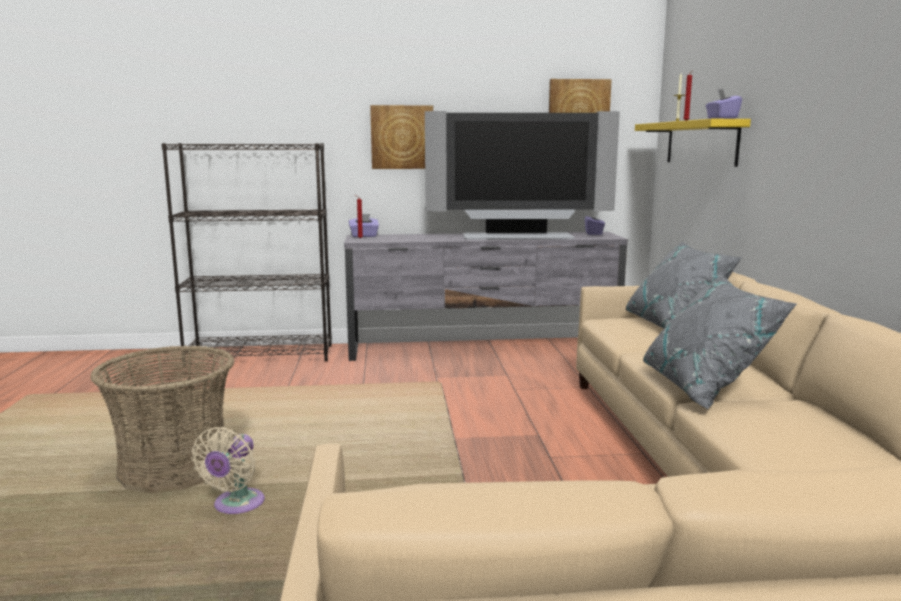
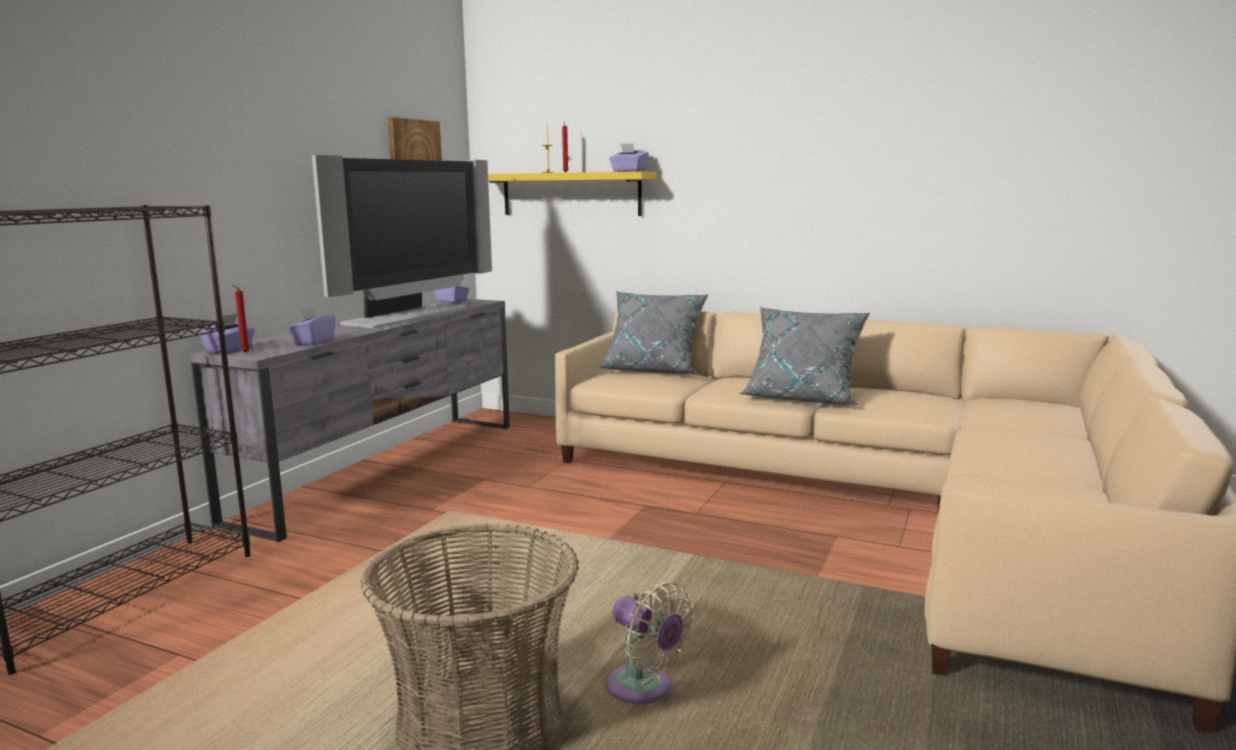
camera: 60 degrees left, 0 degrees up
(402, 137) = (244, 192): picture -> none
(405, 240) = (313, 342): none -> purple tissue box

